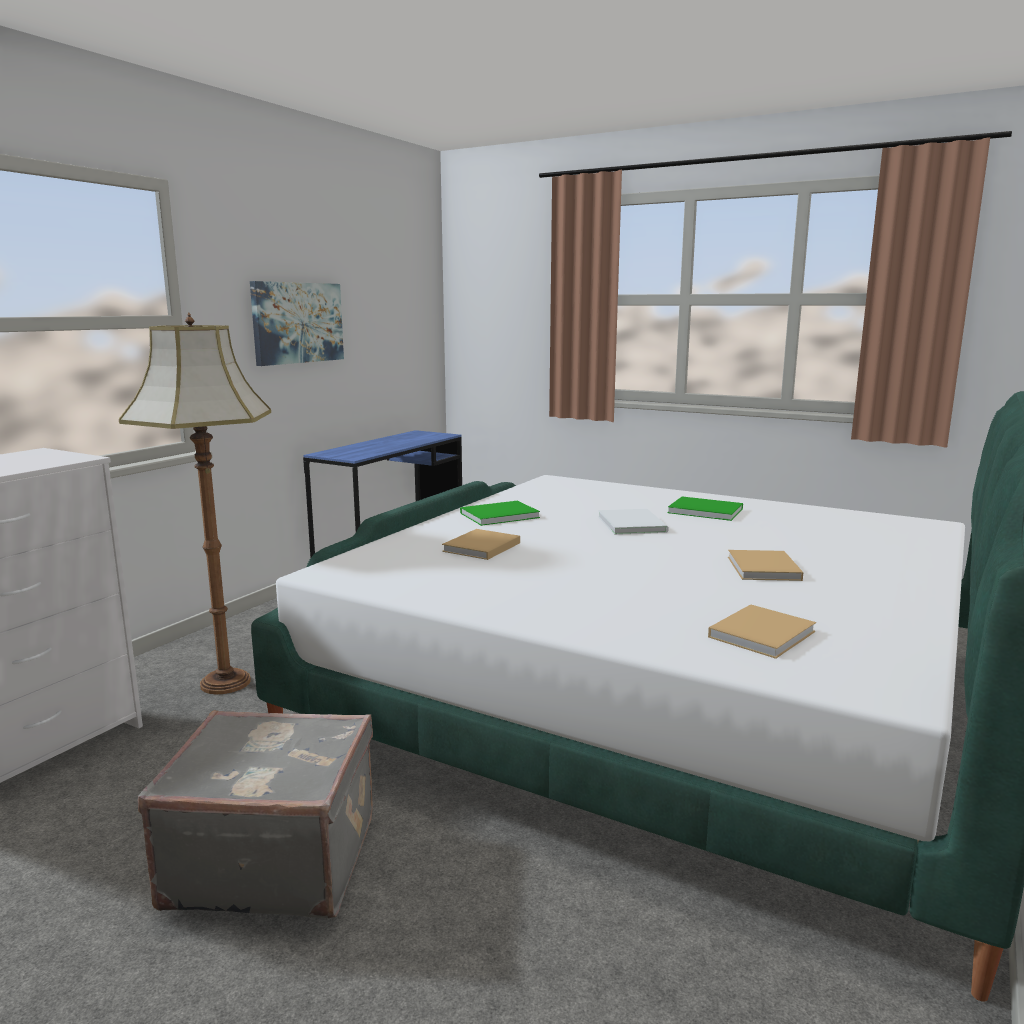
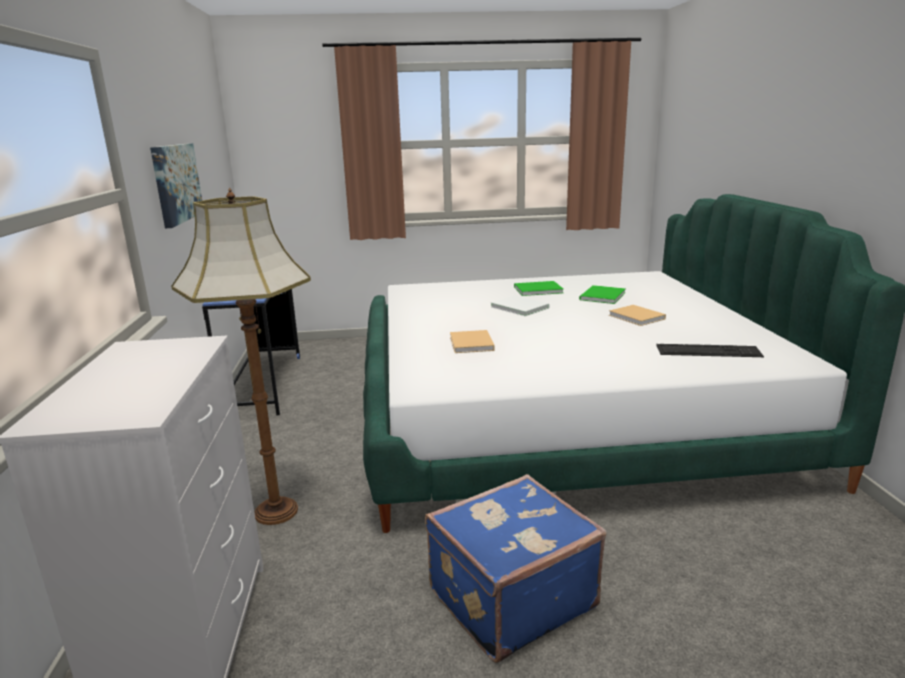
camera: 35 degrees left, 5 degrees up
(274, 859) = (509, 597): grey suitcase -> blue suitcase
(496, 515) = (428, 320): green book -> green book (601, 296)
(763, 633) = (708, 351): beige book -> keyboard

